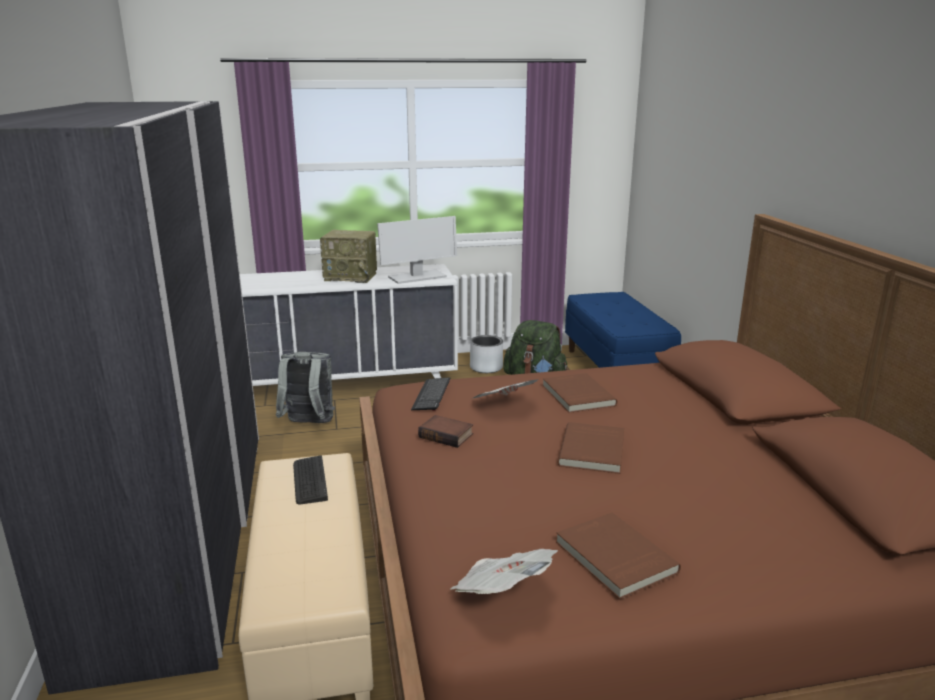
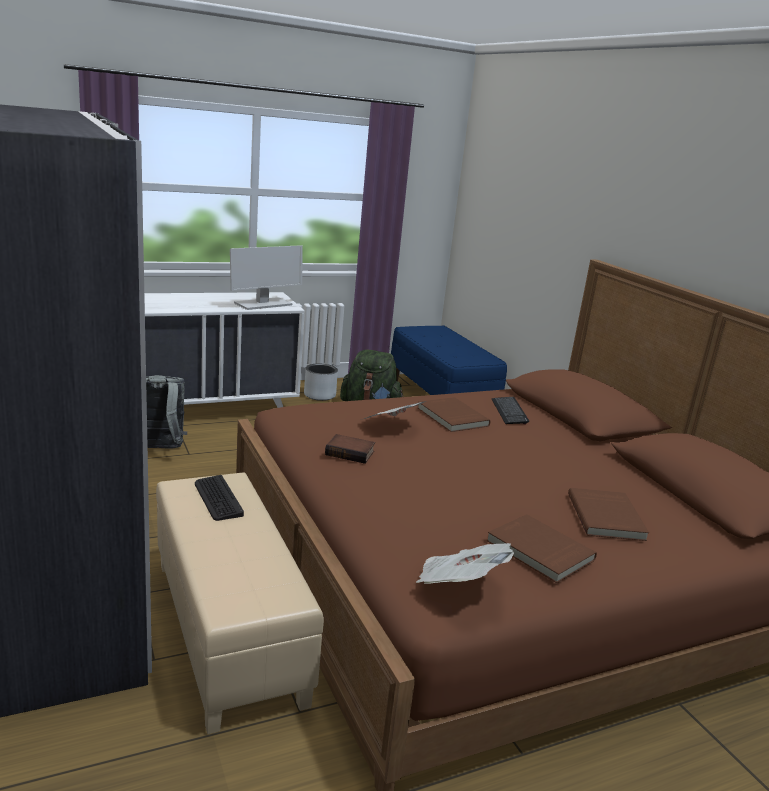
camera: 15 degrees left, 0 degrees up
(351, 277) = (196, 301): radio -> none
(431, 395) = (319, 417): keyboard -> keyboard (509, 412)
(593, 450) = (486, 464): brown book -> brown book (607, 517)

